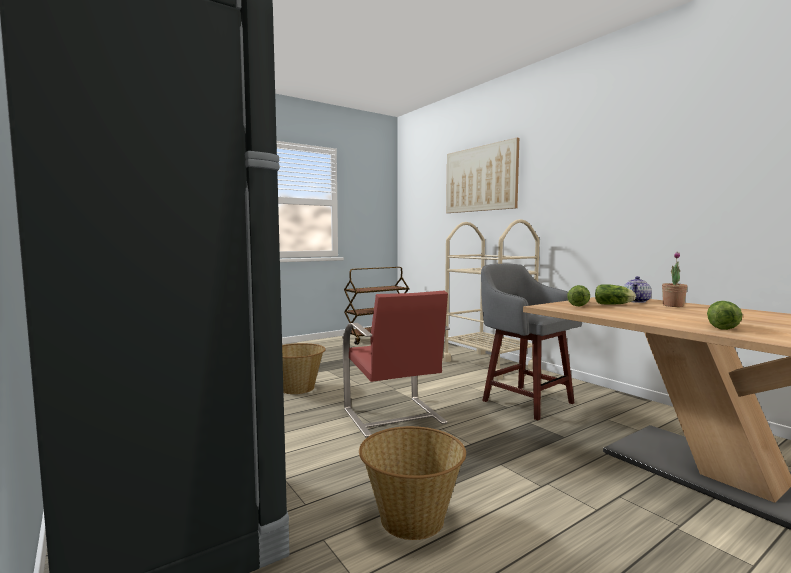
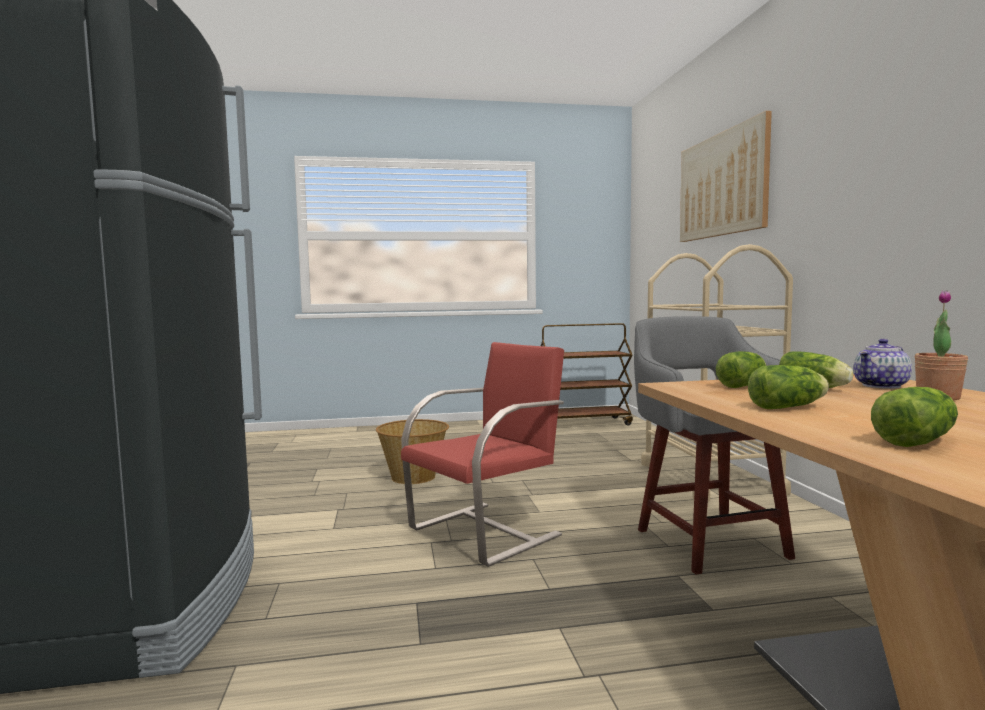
camera: 25 degrees right, 0 degrees up
(394, 417) = (487, 531): red chair -> red chair turned 135 degrees counterclockwise
(411, 519) = (355, 671): basket -> none
(633, 315) = (789, 407): none -> lettuce

